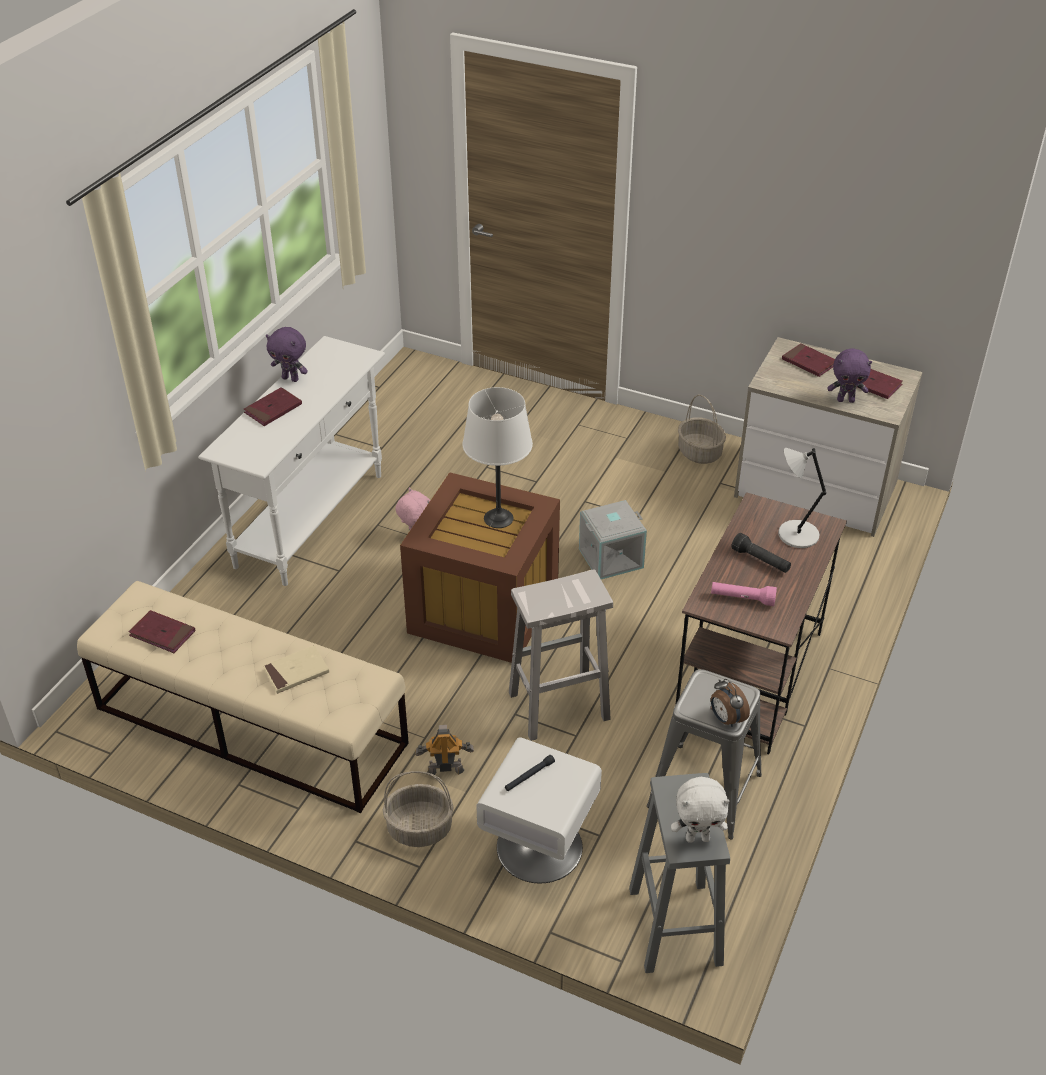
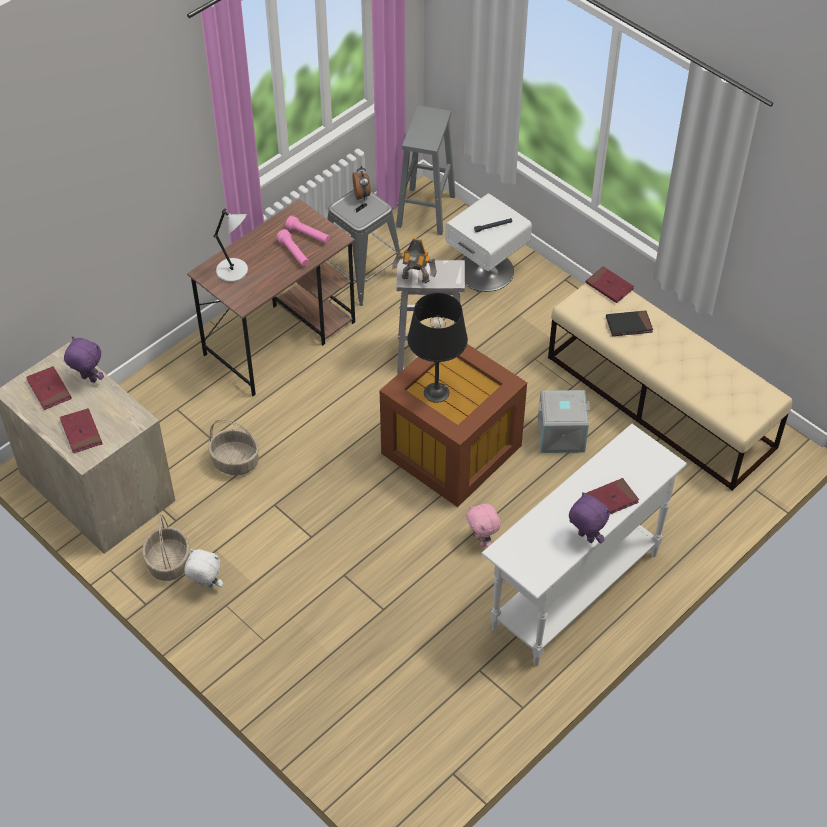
camera: 160 degrees left, 10 degrees up
(162, 634) = (725, 381): red book -> red book (609, 286)
(296, 672) = (629, 325): beige book -> black book
(419, 829) = (558, 300): basket -> basket (236, 461)
(445, 770) = (528, 332): toy robot -> toy robot (415, 279)
(498, 518) = (436, 392): white table lamp -> black table lamp
(611, 557) = (322, 469): grey storage box -> grey storage box (560, 436)
(698, 837) = (428, 117): white plush toy -> white plush toy (206, 587)
(743, 572) = (294, 253): none -> pink flashlight
(760, 561) = (274, 258): black flashlight -> none

